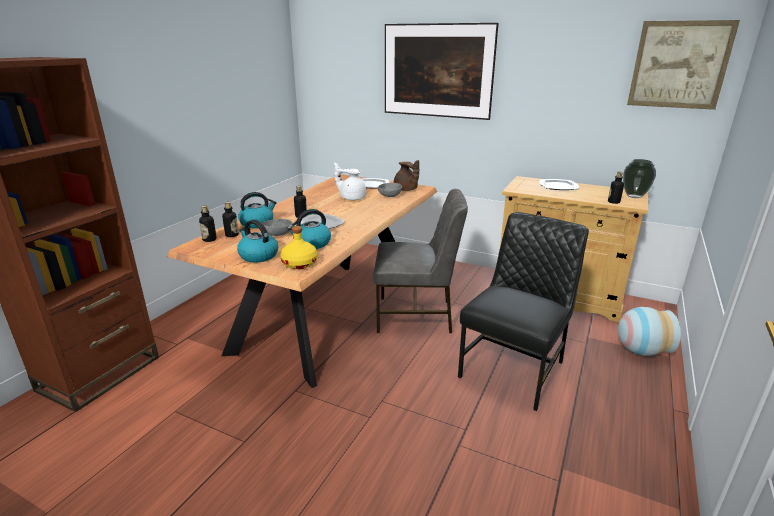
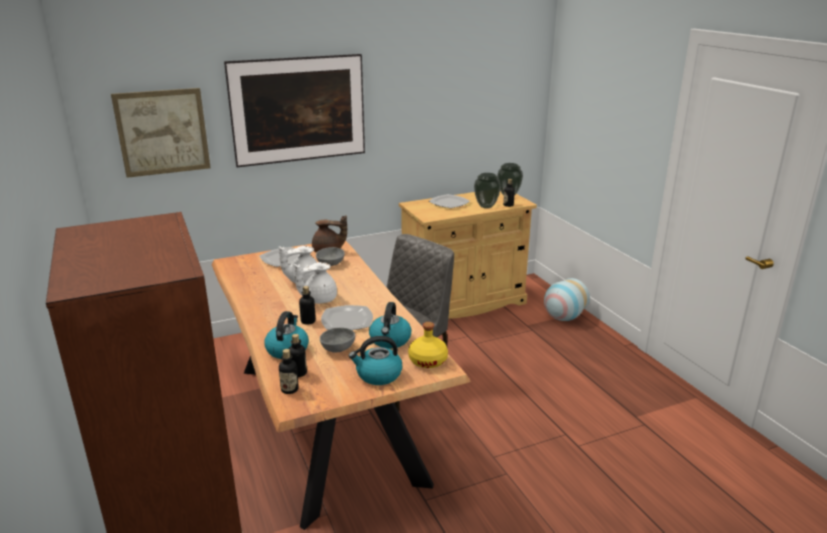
camera: 50 degrees left, 0 degrees up
(334, 209) = (318, 299): none -> white teapot
(514, 369) = (526, 375): black chair -> none
(587, 197) = (486, 206): none -> vase
(679, 65) = (510, 81): picture -> picture (162, 132)

